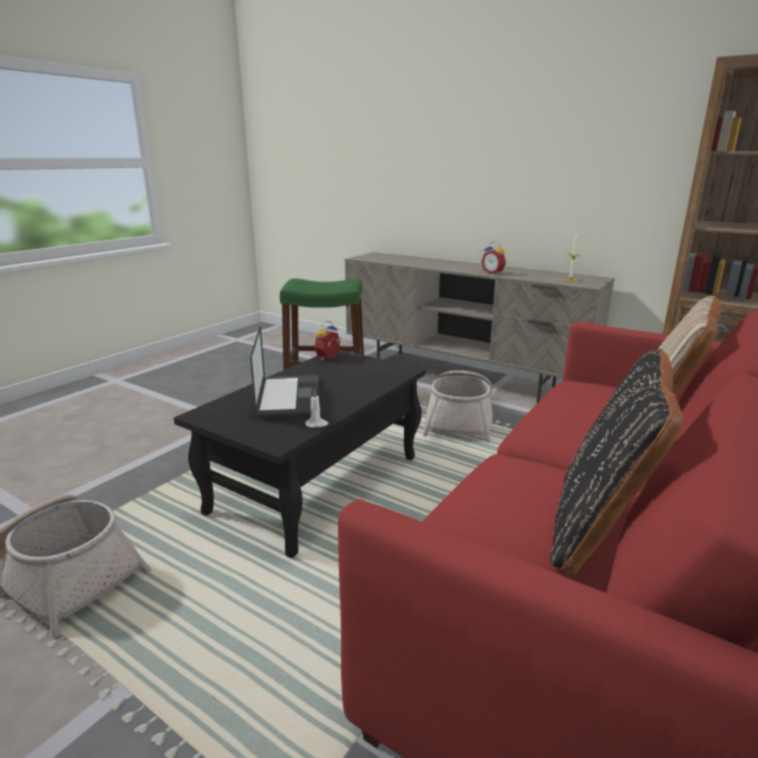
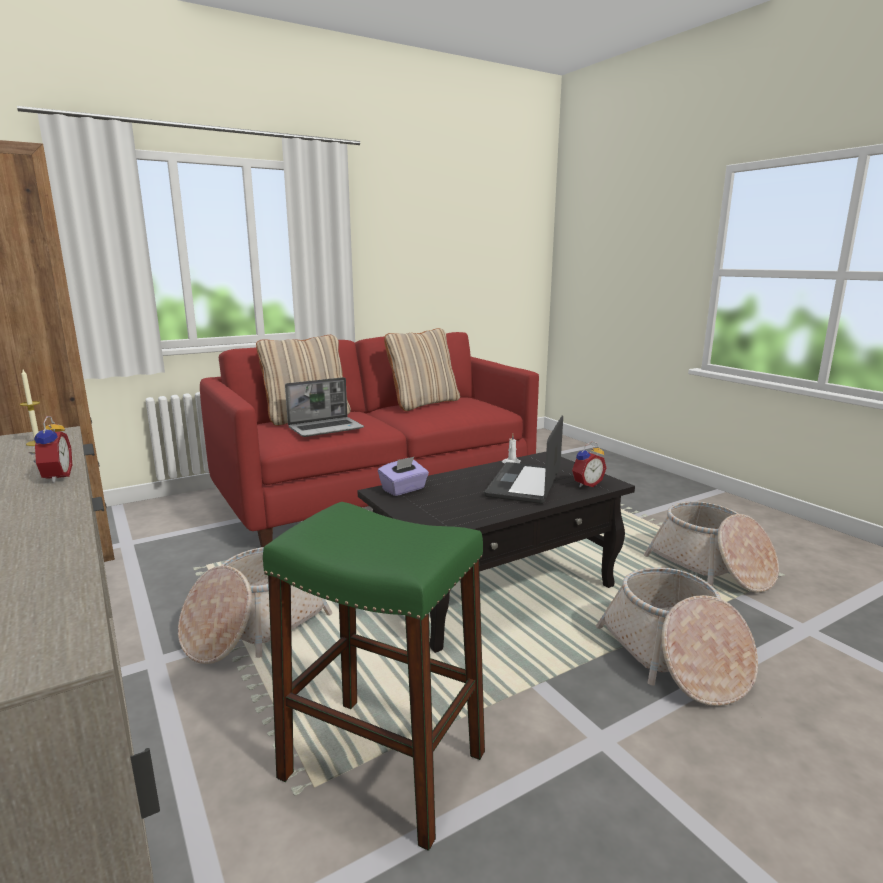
camera: 155 degrees left, 5 degrees down
(168, 465) = (674, 657): none -> basket
(329, 358) = (446, 524): alarm clock -> alarm clock (586, 484)
(389, 374) = (404, 489): none -> purple tissue box
(577, 405) = (326, 428): none -> laptop
(599, 528) = (423, 403): black pillow -> beige pillow

